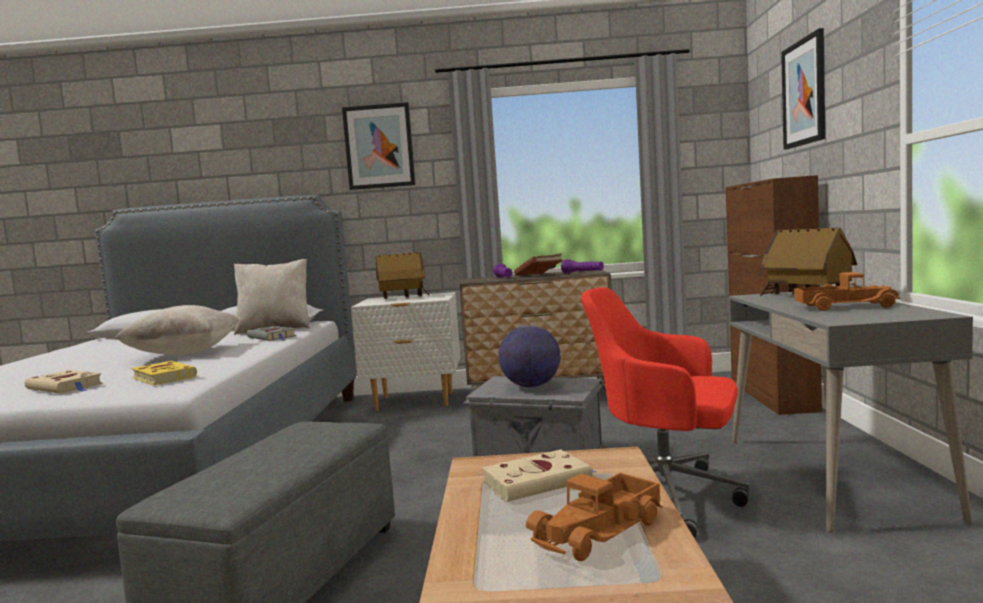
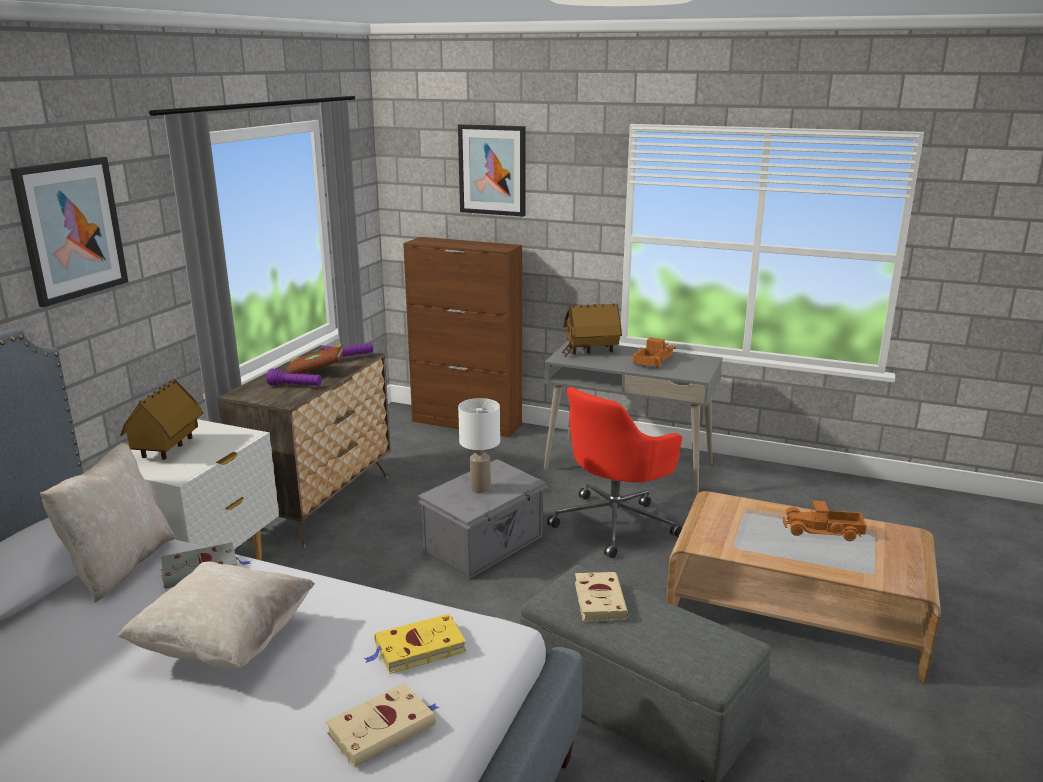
camera: 70 degrees left, 15 degrees up
(531, 386) = (480, 488): globe -> white table lamp
(539, 481) = (747, 531): beige book -> beige book (599, 599)
(600, 531) = (823, 531): toy truck -> toy truck turned 120 degrees clockwise

